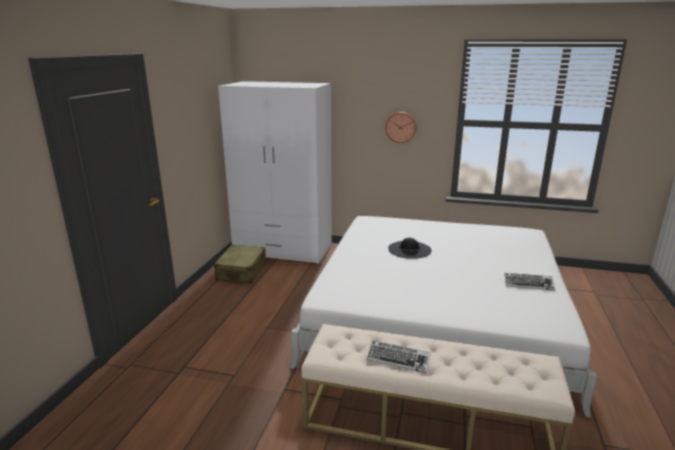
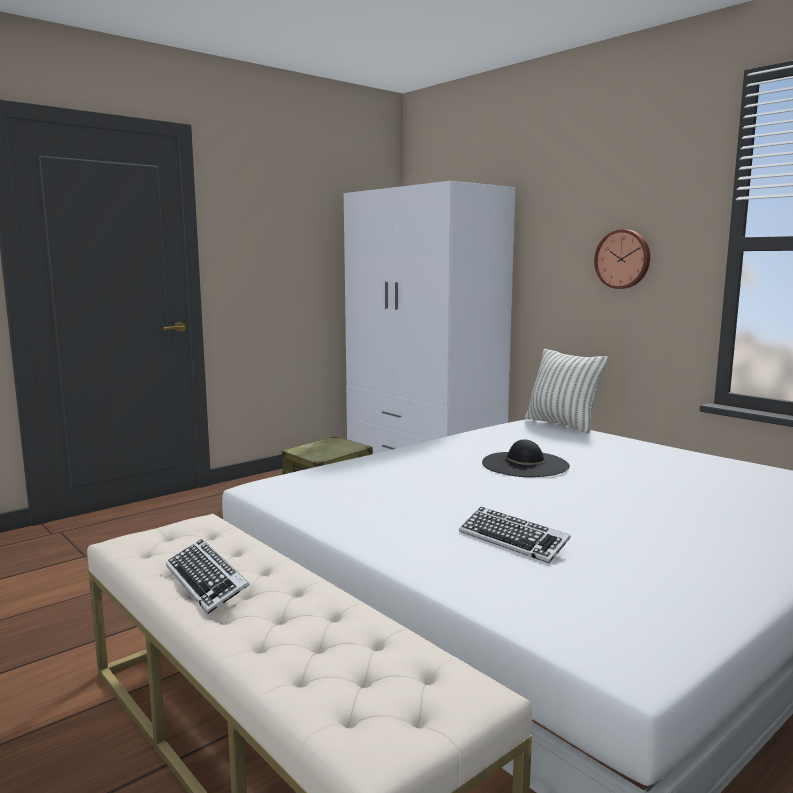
camera: 35 degrees right, 10 degrees down
(381, 217) = (562, 424): none -> pillow
(528, 284) = (692, 564): keyboard -> keyboard (513, 541)

